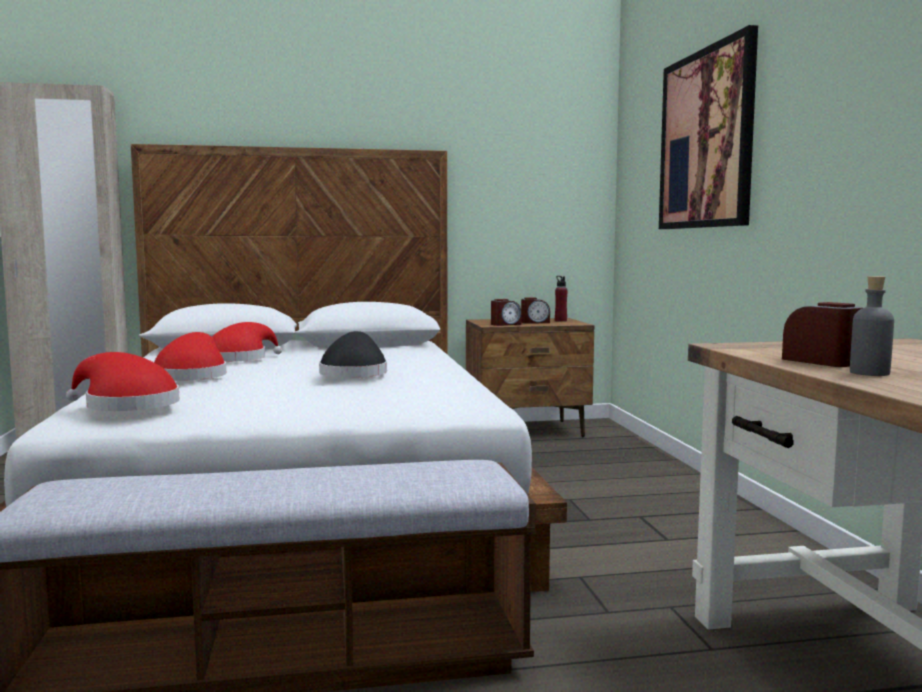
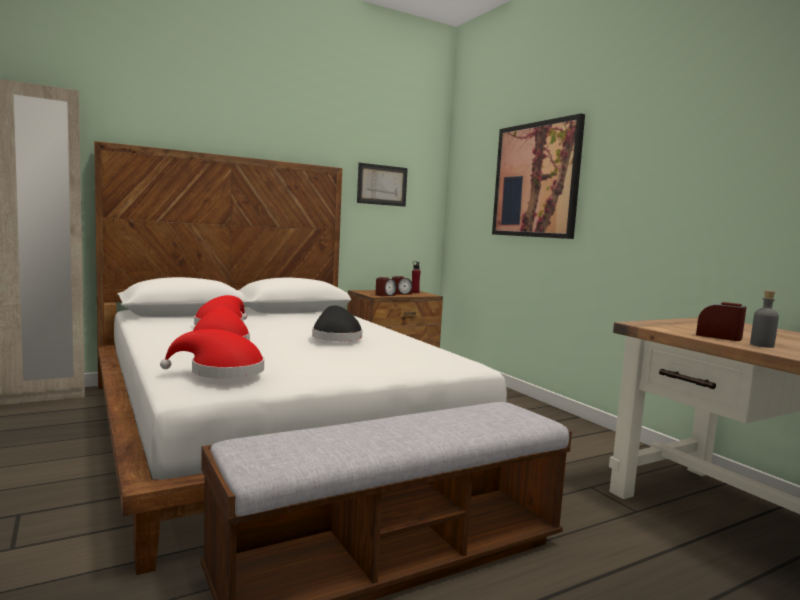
camera: 20 degrees left, 0 degrees up
(512, 170) = (382, 185): none -> picture

